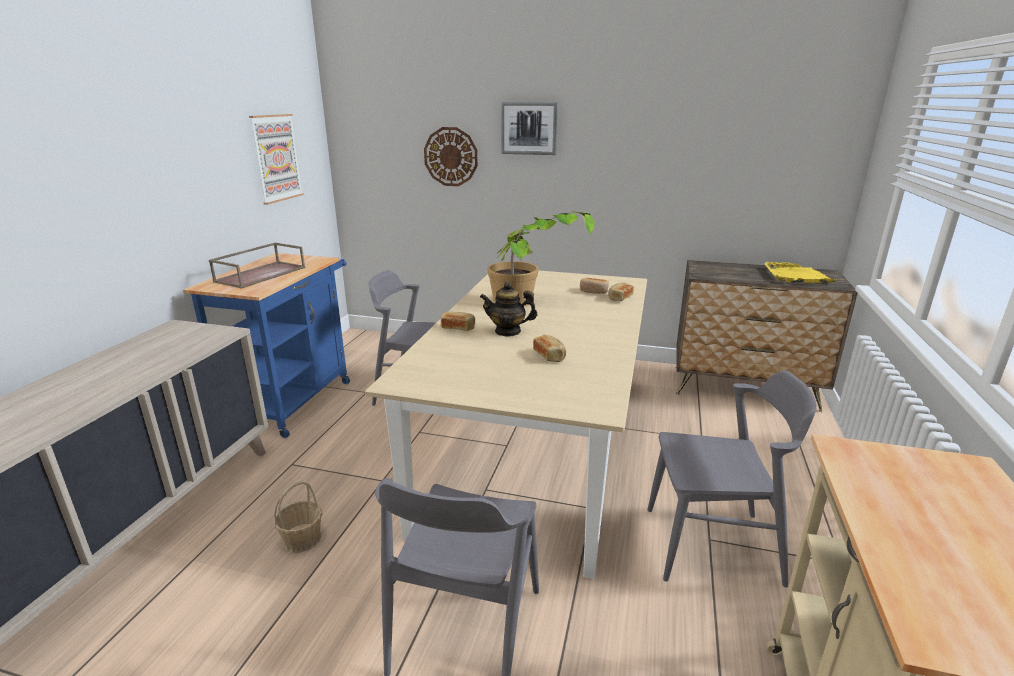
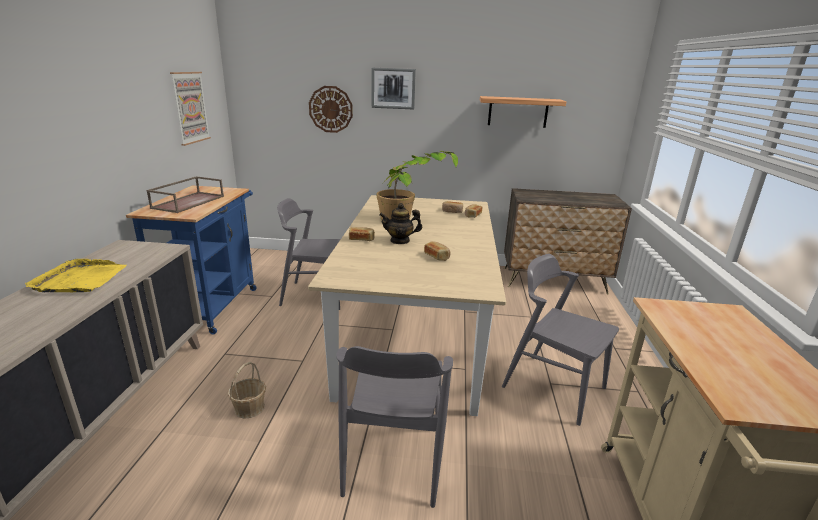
camera: 10 degrees left, 0 degrees up
(696, 156) = (518, 112): none -> shelf
(712, 545) = (553, 387): grey chair -> grey chair turned 135 degrees counterclockwise
(795, 276) = (589, 198): yellow tray -> yellow tray (80, 279)

